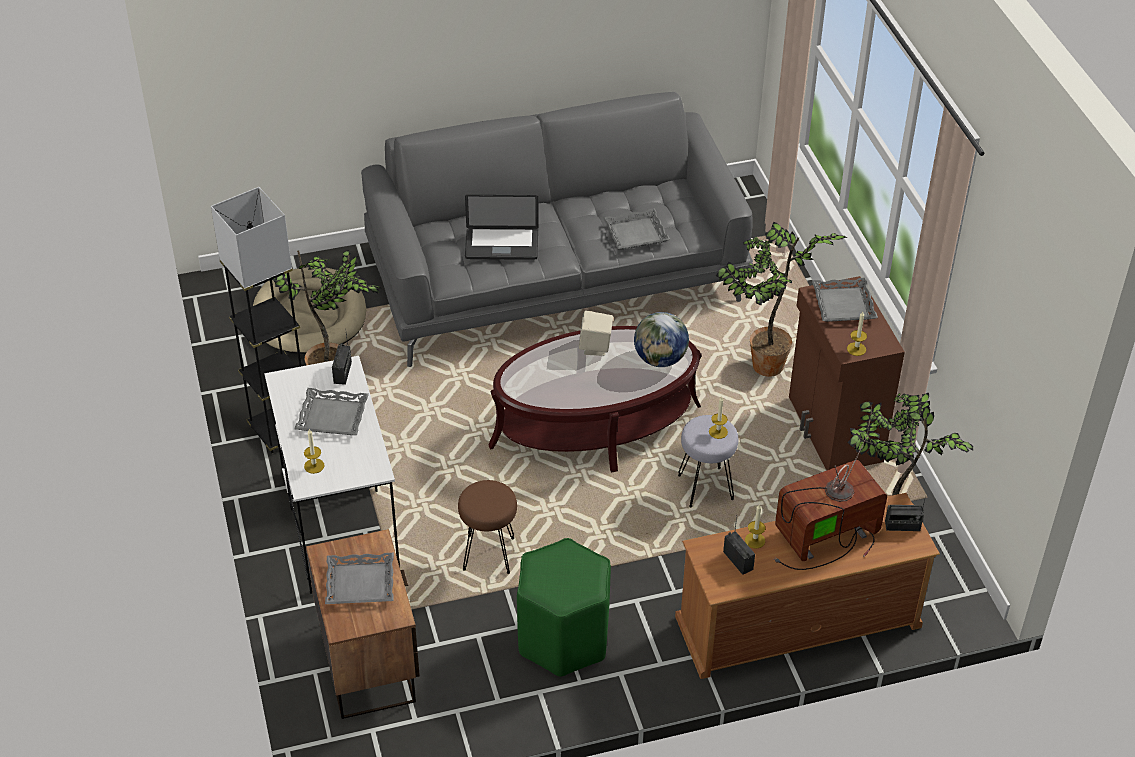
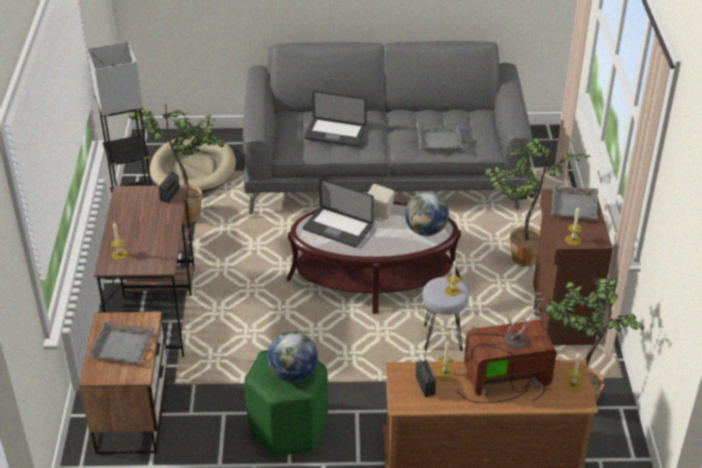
camera: 15 degrees right, 5 degrees down
(332, 416) = (149, 223): grey tray -> none
(339, 520) = (155, 311): white desk -> brown desk
(489, 555) = (256, 356): brown stool -> none
(552, 375) = (337, 228): none -> laptop
(573, 576) = (292, 374): none -> globe
(902, 526) = (573, 384): radio -> candle

